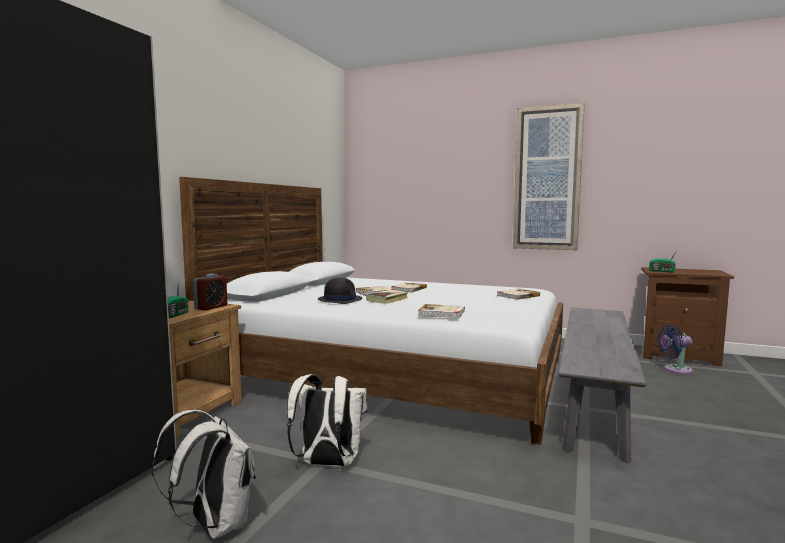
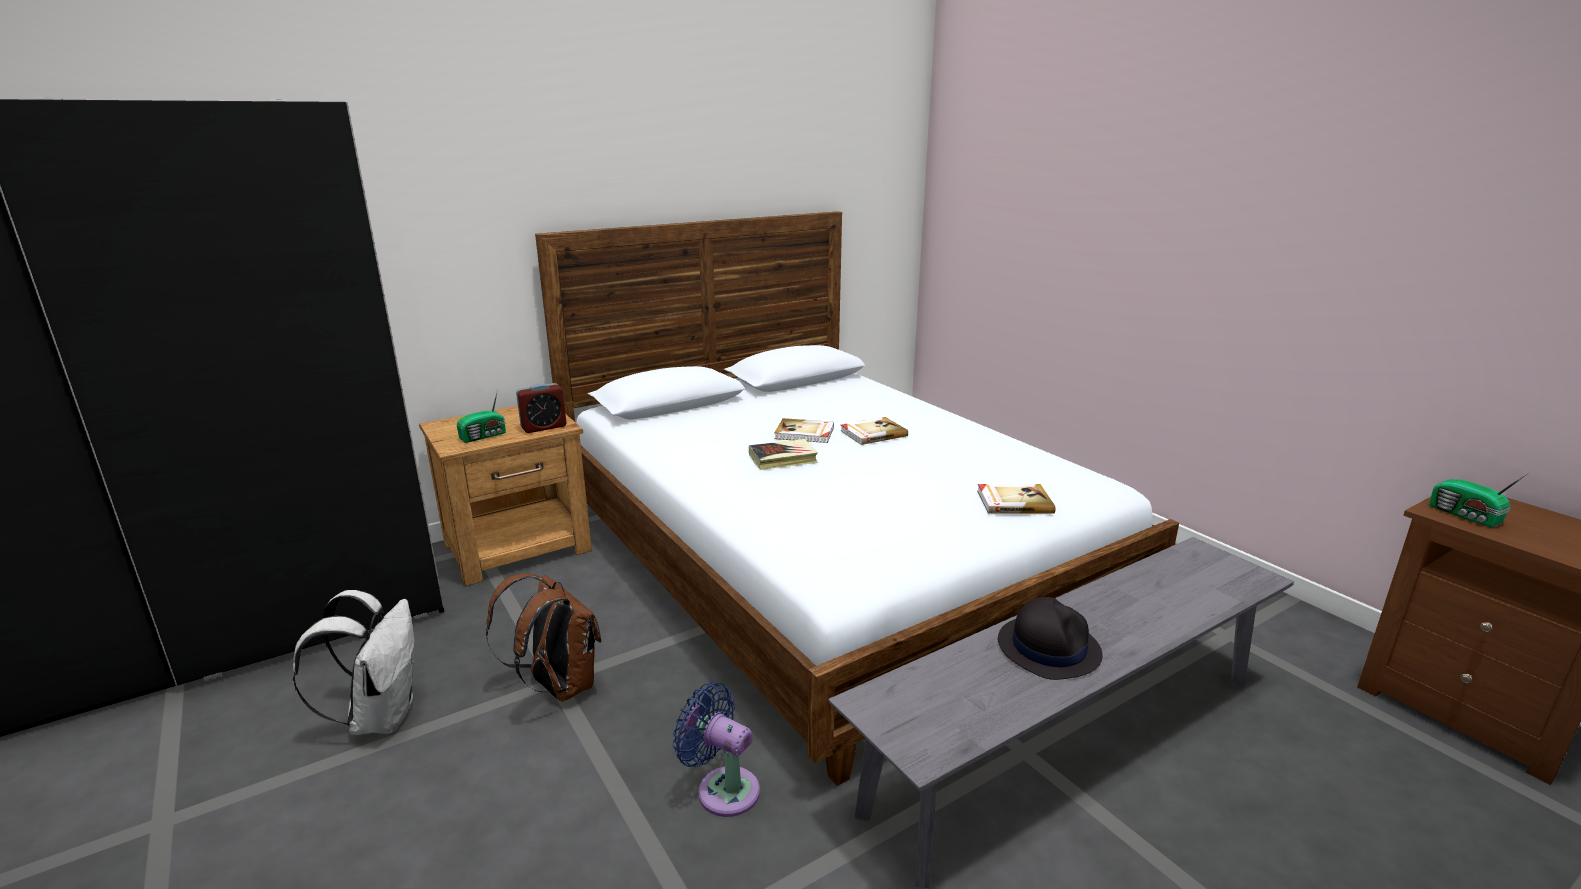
camera: 35 degrees right, 15 degrees up
(327, 463) = (558, 686): white backpack -> brown backpack
(340, 299) = (724, 441): black hat -> black hat (1048, 647)
(441, 313) = (777, 521): book -> none
(547, 178) = (1277, 229): picture -> none
(675, 370) = (1387, 745): blue fan -> blue fan (723, 788)

